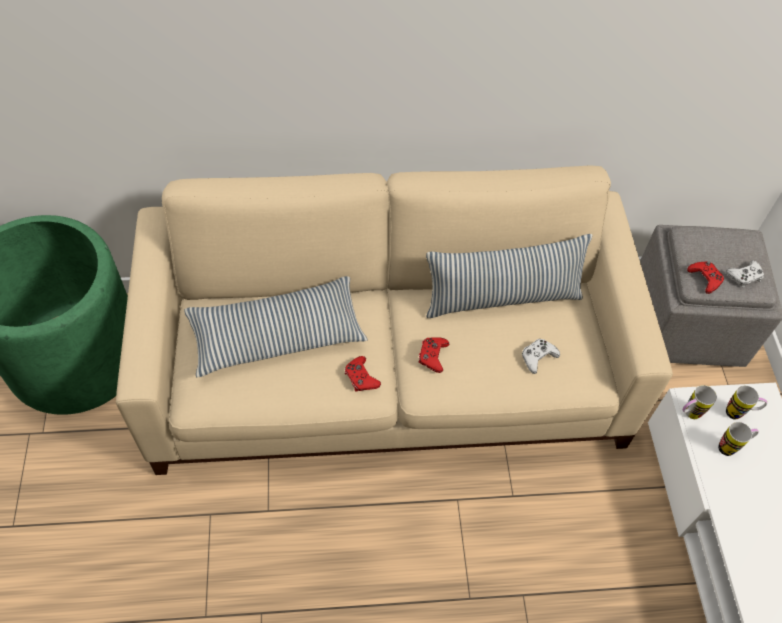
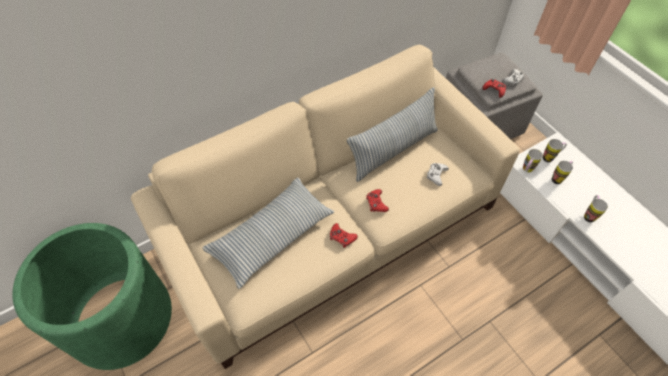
camera: 25 degrees left, 0 degrees up
(742, 519) = (588, 215): none -> mug

